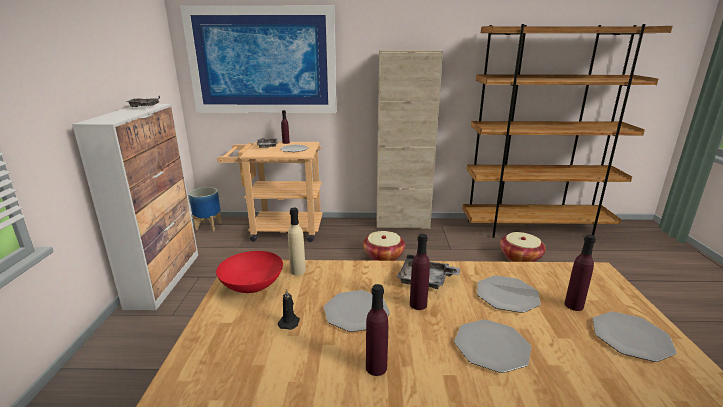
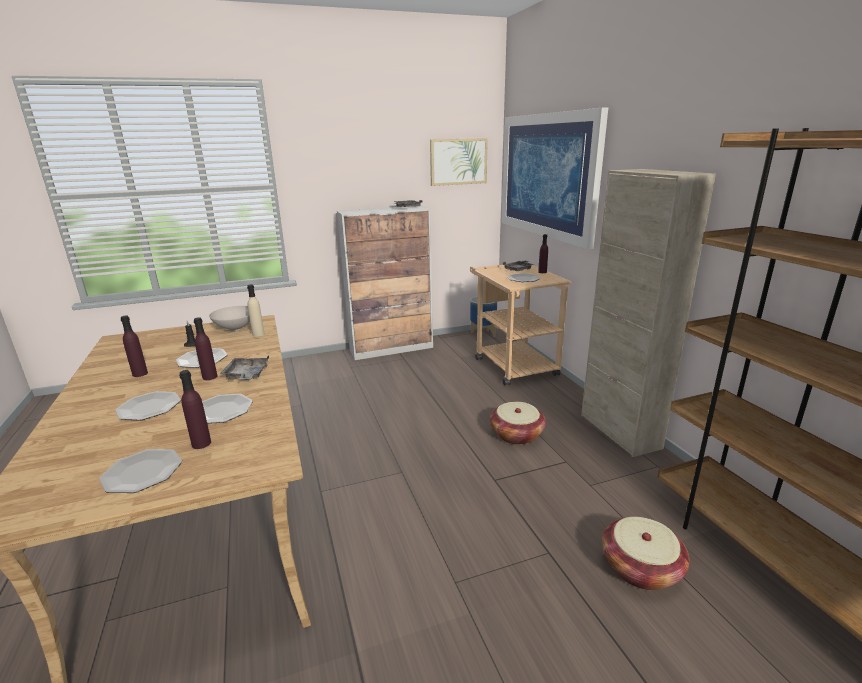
camera: 70 degrees right, 0 degrees up
(149, 51) = (458, 161): none -> picture
(253, 287) = (234, 328): red bowl -> white bowl

